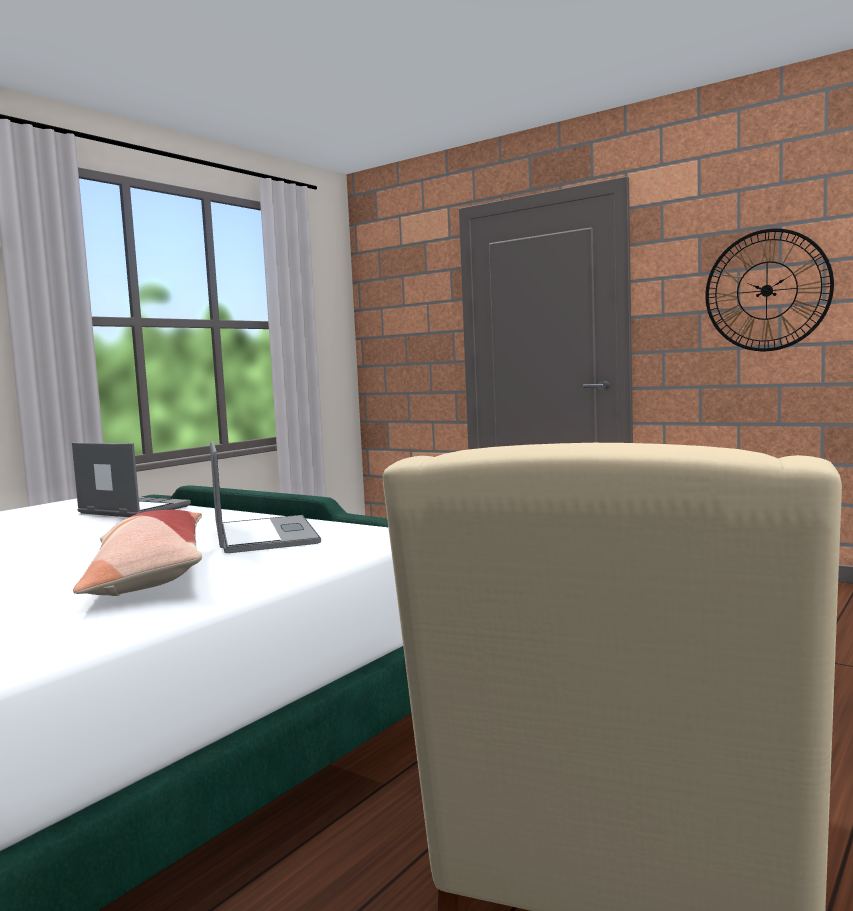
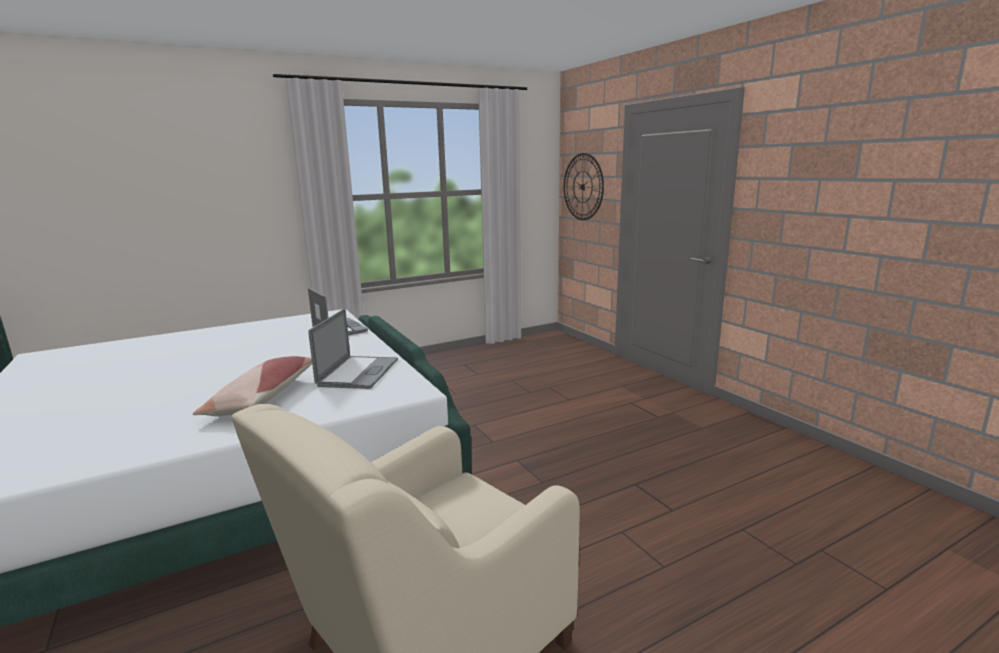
camera: 25 degrees right, 10 degrees up
(766, 290) = (839, 201): wall clock -> wall clock (582, 187)

